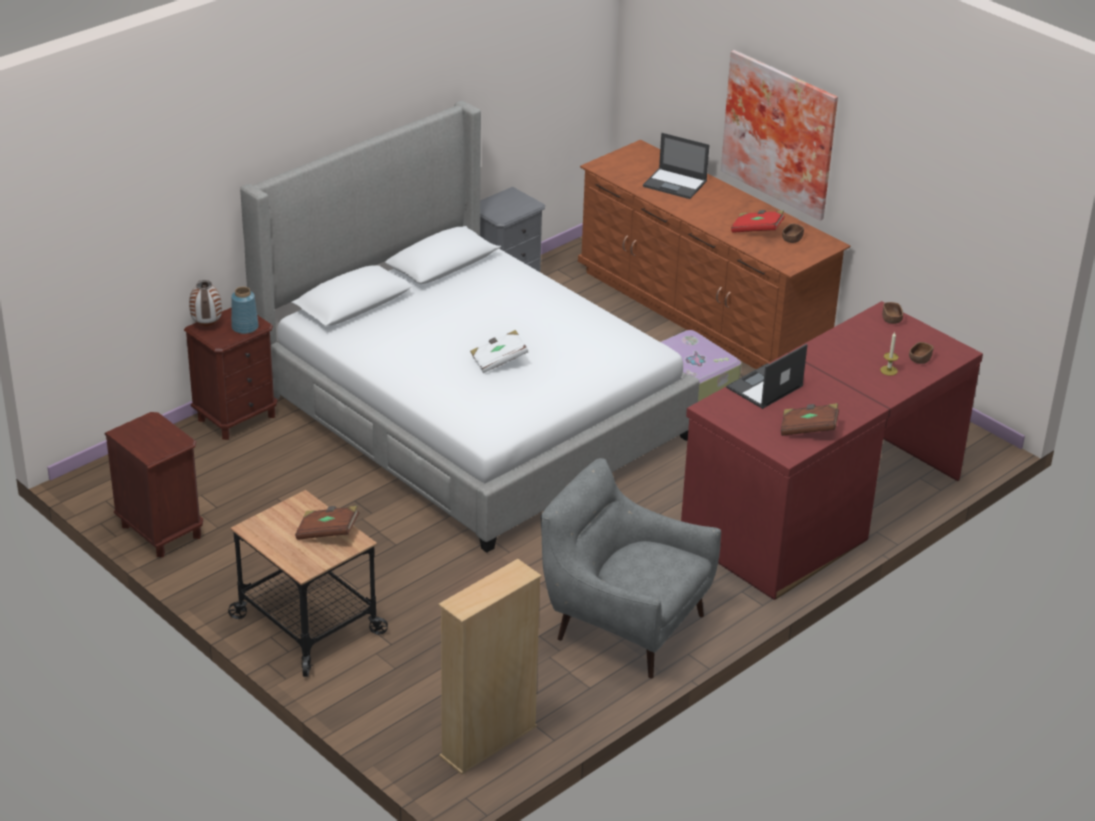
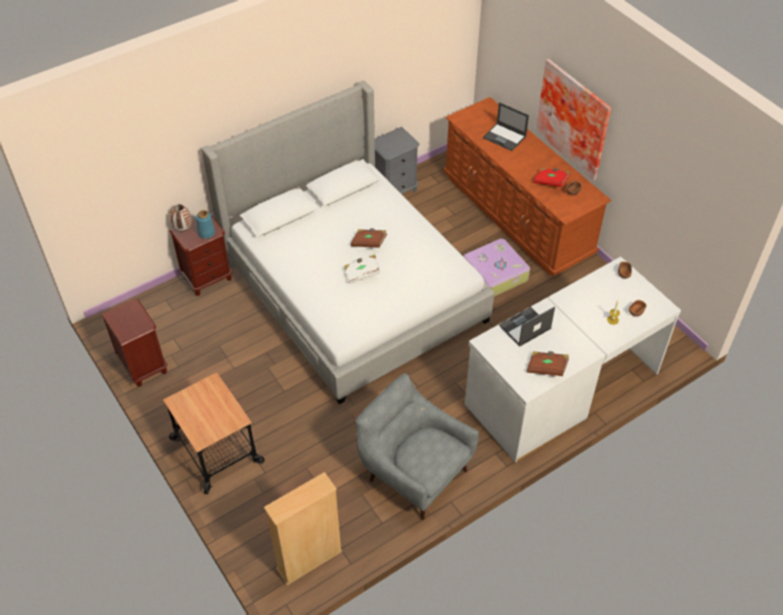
camera: 10 degrees right, 15 degrees up
(327, 532) = (222, 410): brown book -> brown book (369, 243)
(820, 507) = (561, 387): red desk -> white desk

